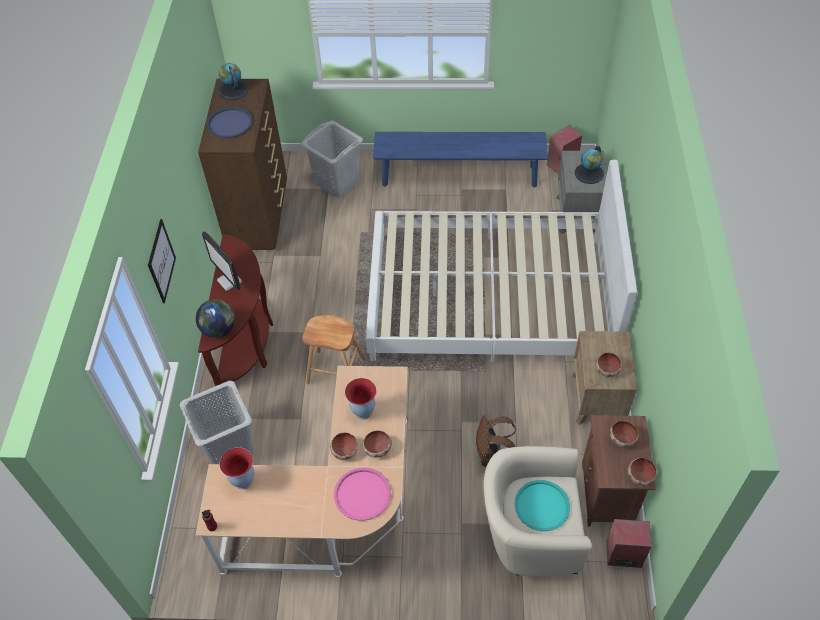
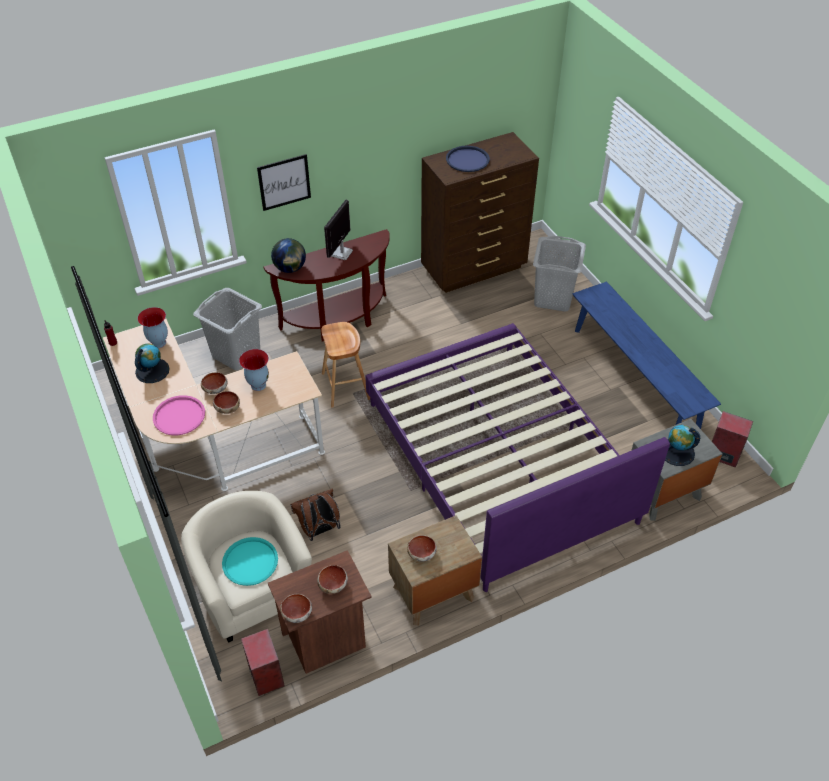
camera: 60 degrees right, 5 degrees down
(233, 90) = (507, 145): globe -> globe (152, 370)
(490, 299) = (497, 461): white bed -> purple bed

